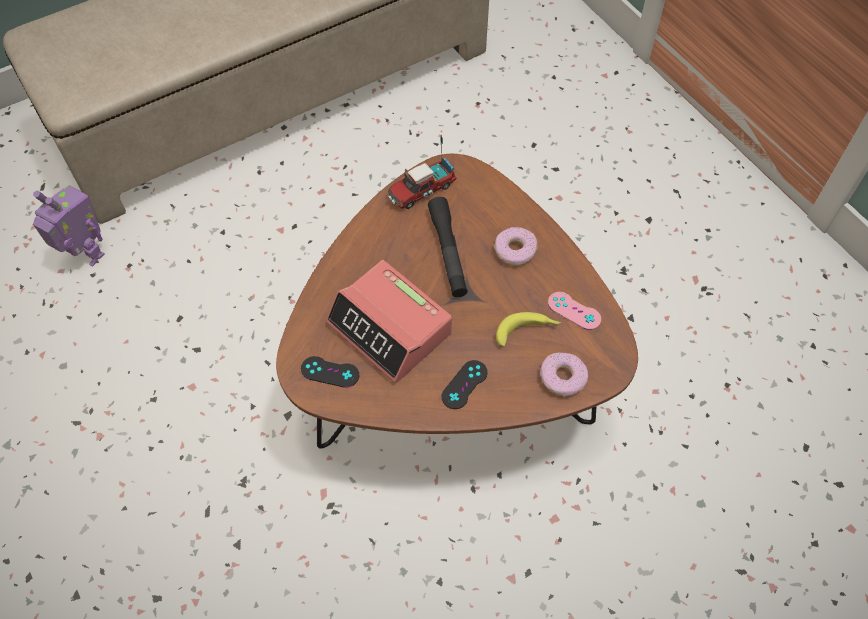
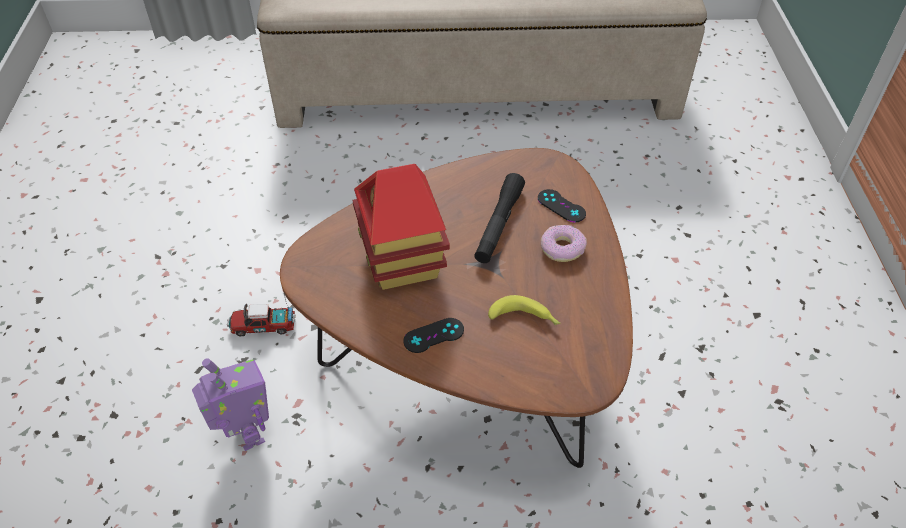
camera: 30 degrees right, 10 degrees down
(86, 255) = (252, 145): toy robot -> toy robot (246, 434)
(330, 372) = (327, 272): black game controller -> black game controller (561, 206)
(390, 329) = (402, 262): alarm clock -> toy house
(421, 190) = (510, 168): toy truck -> toy truck (263, 326)
(562, 378) = (530, 373): donut -> none
(574, 311) = (583, 321): pink game controller -> none

